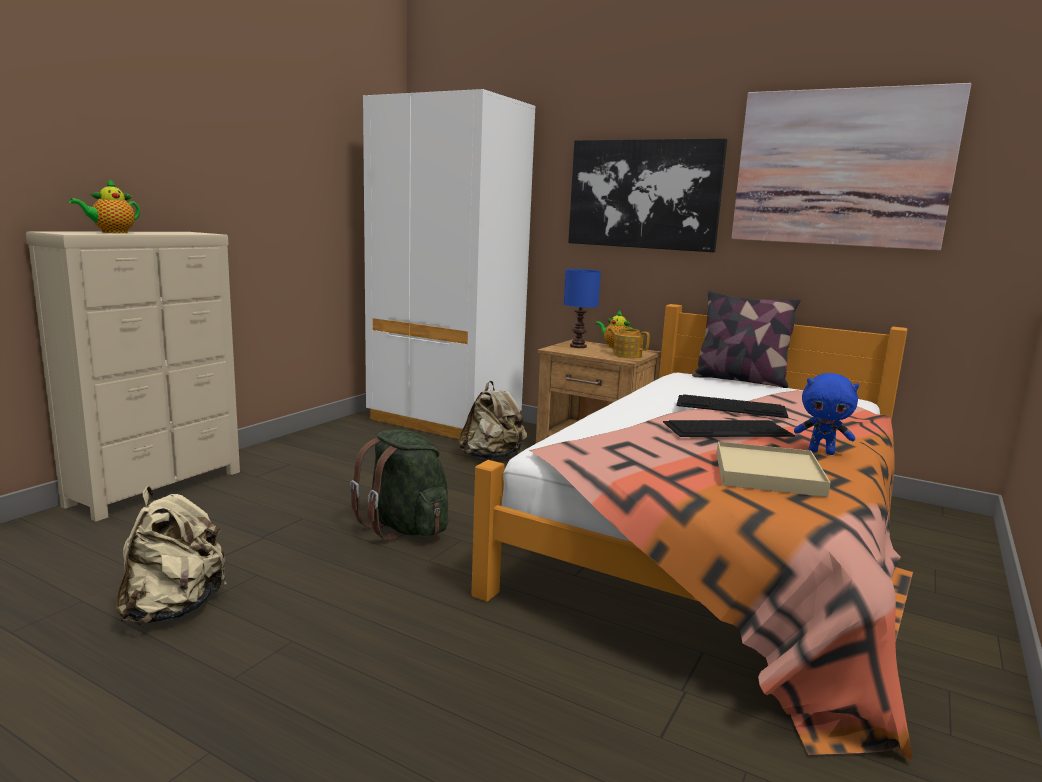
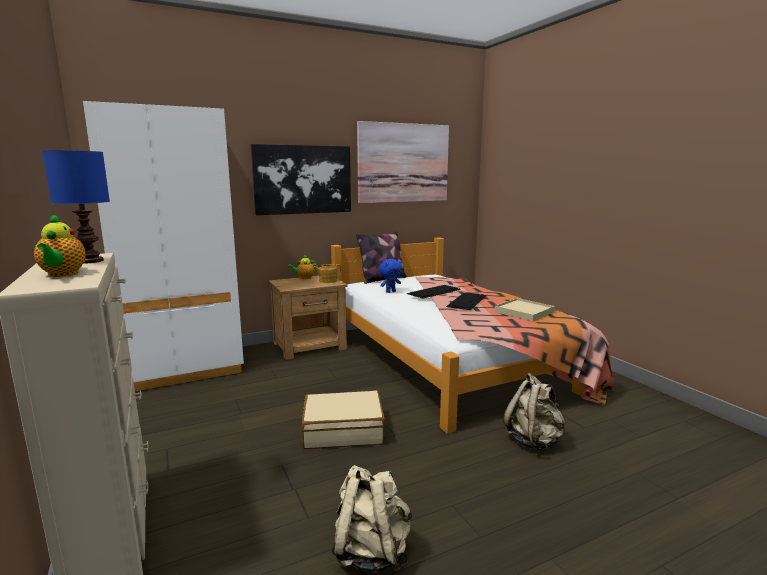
camera: 55 degrees left, 0 degrees up
(405, 528) = (343, 430): green backpack -> beige suitcase
(492, 457) = (276, 374): beige backpack -> beige backpack (533, 441)
(577, 346) = (290, 283): blue table lamp -> blue table lamp (90, 261)
(821, 452) = (504, 298): blue plush toy -> blue plush toy (390, 291)

